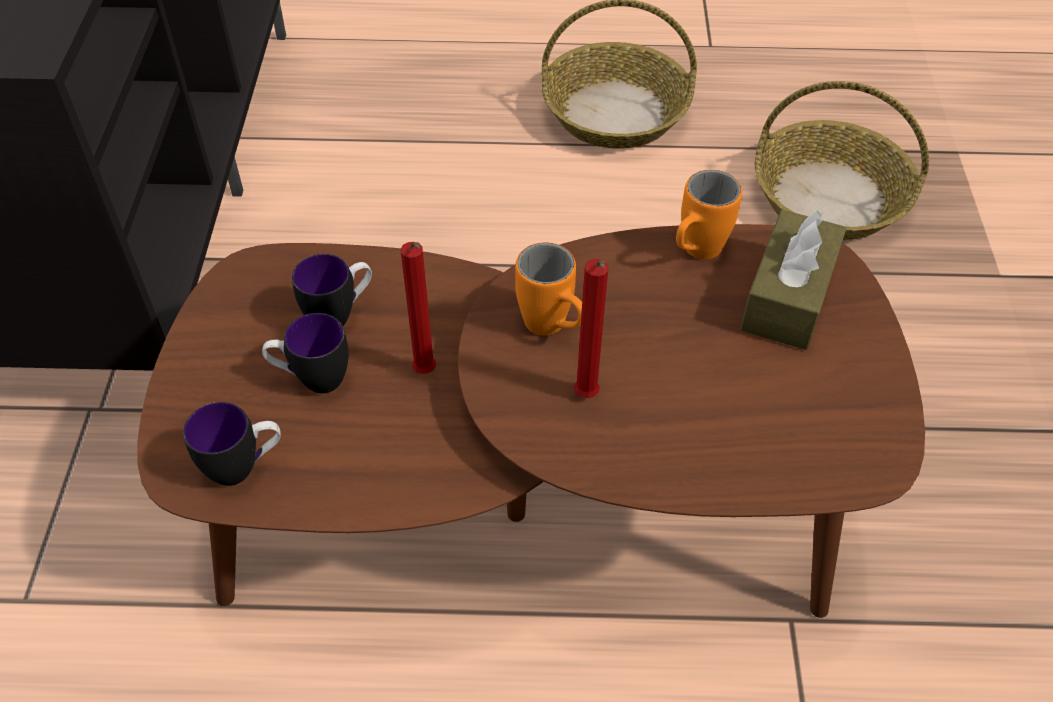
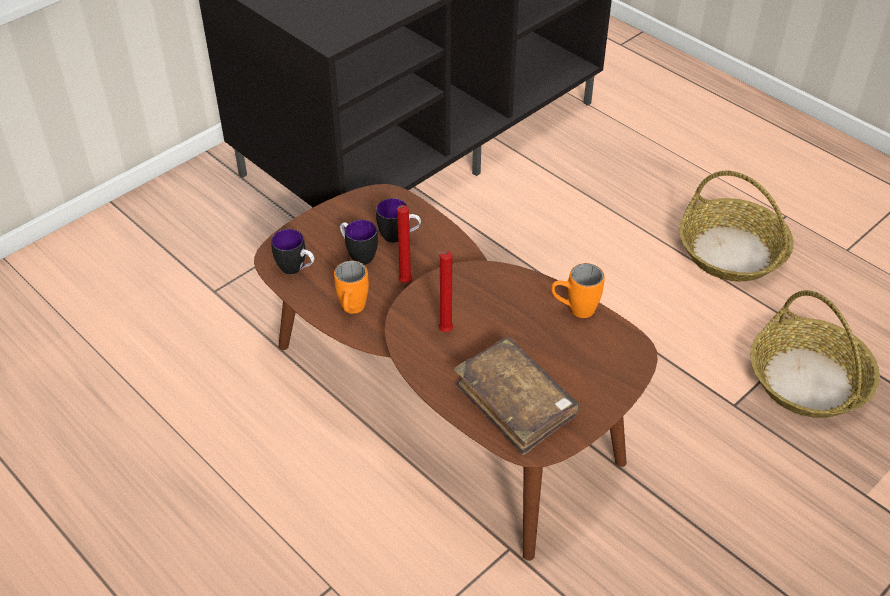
camera: 45 degrees right, 5 degrees down
(553, 329) = (466, 297): orange mug -> orange mug (352, 311)
(786, 424) = (515, 403): none -> brown book
(788, 296) = (592, 357): brown tissue box -> none

